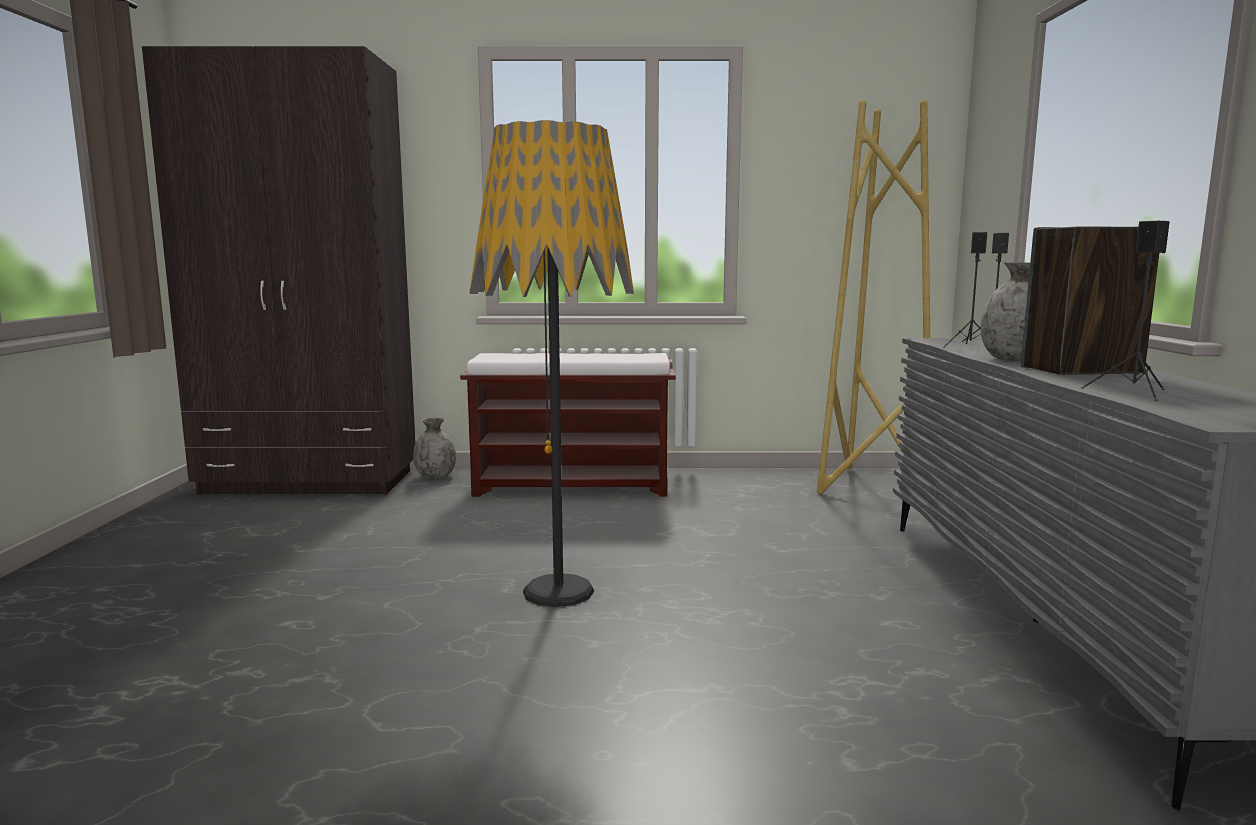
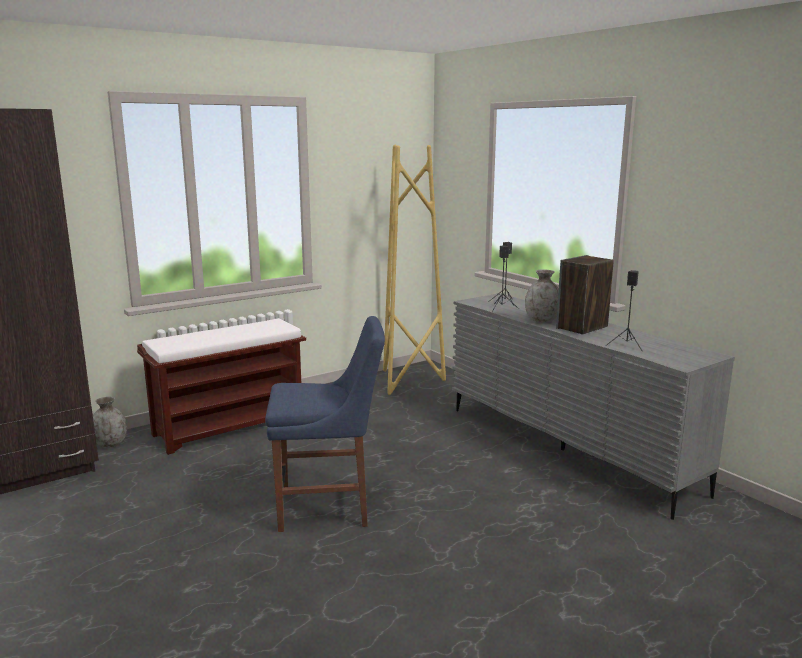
camera: 35 degrees left, 5 degrees up
(558, 592) = (329, 507): floor lamp -> blue chair

